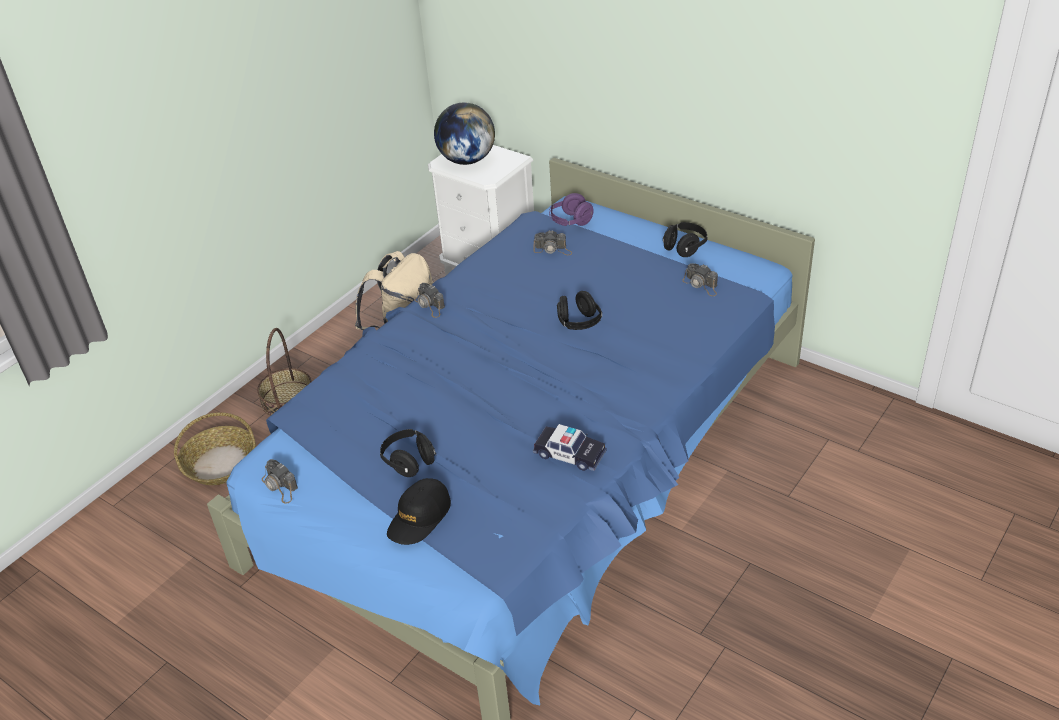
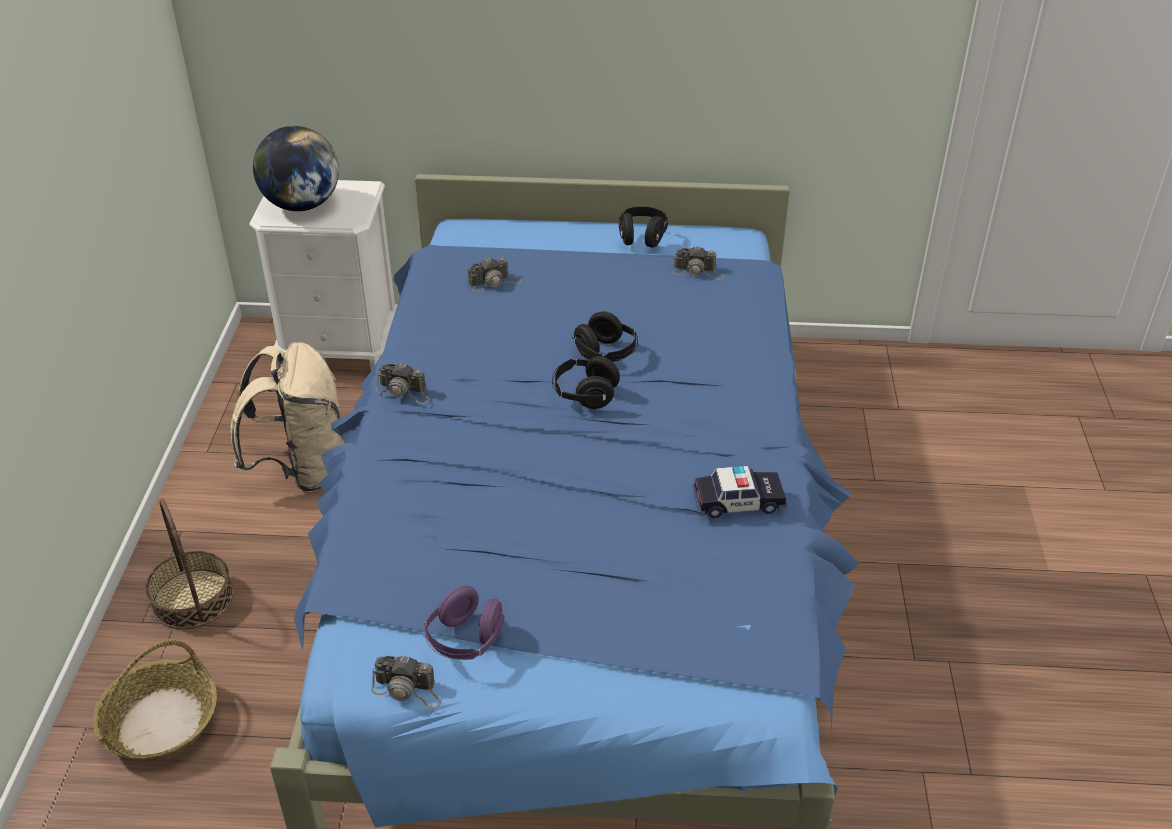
camera: 35 degrees left, 0 degrees up
(409, 461) = (559, 586): black headphones -> black headphones (584, 395)
(419, 518) = (633, 648): black cap -> none
(570, 222) = (485, 245): purple headphones -> purple headphones (465, 640)

